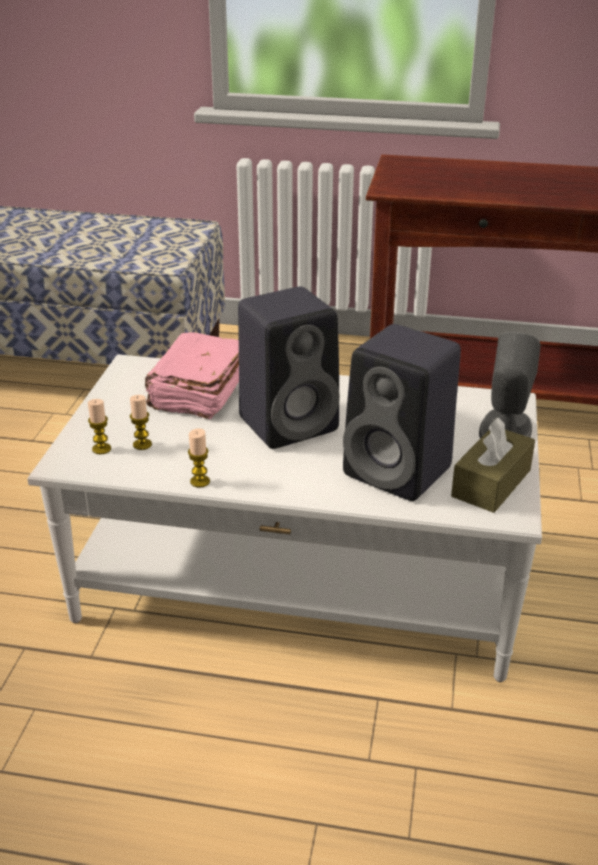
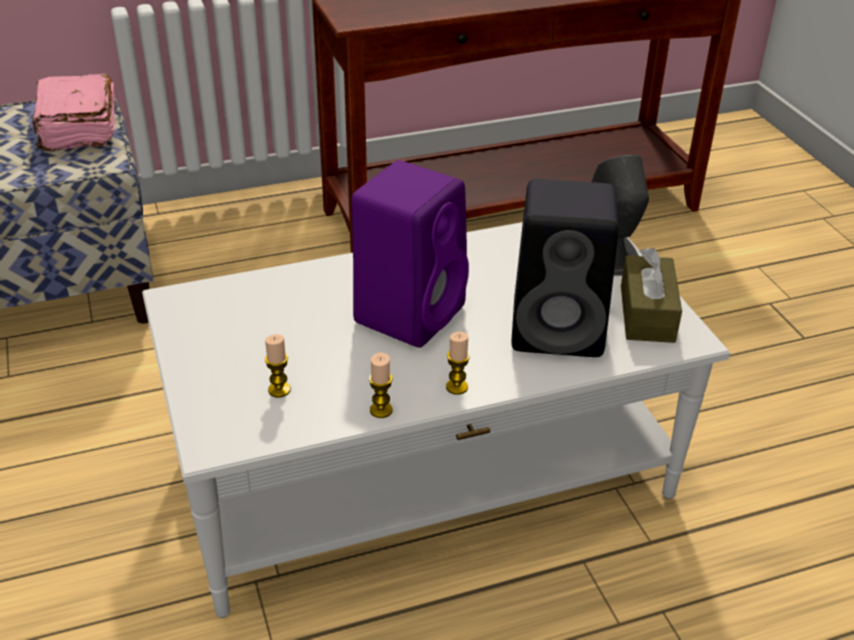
camera: 30 degrees left, 5 degrees up
(101, 449) = (238, 411): candle -> candle (457, 387)
(199, 392) = (283, 307): pink book -> pink book (78, 129)
(291, 423) = (411, 312): black speaker -> purple speaker

